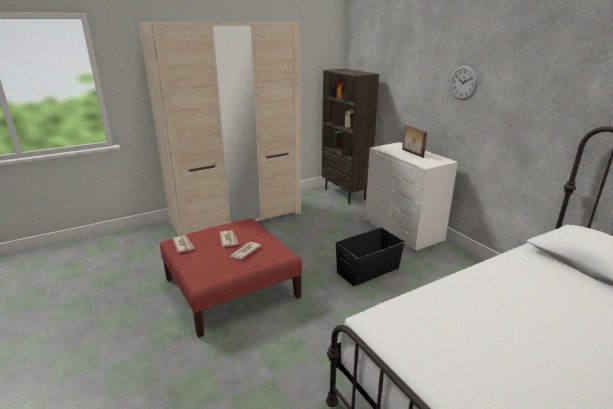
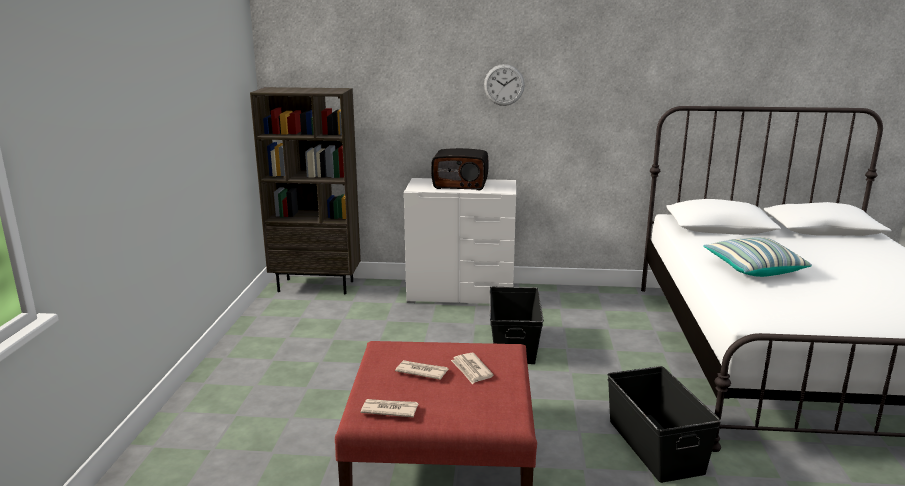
camera: 55 degrees left, 5 degrees down
(236, 217) = (239, 382): beige wardrobe -> none
(308, 370) = (655, 445): none -> black storage box
(412, 153) = (461, 184): picture frame -> radio
(506, 301) = (753, 269): none -> pillow

